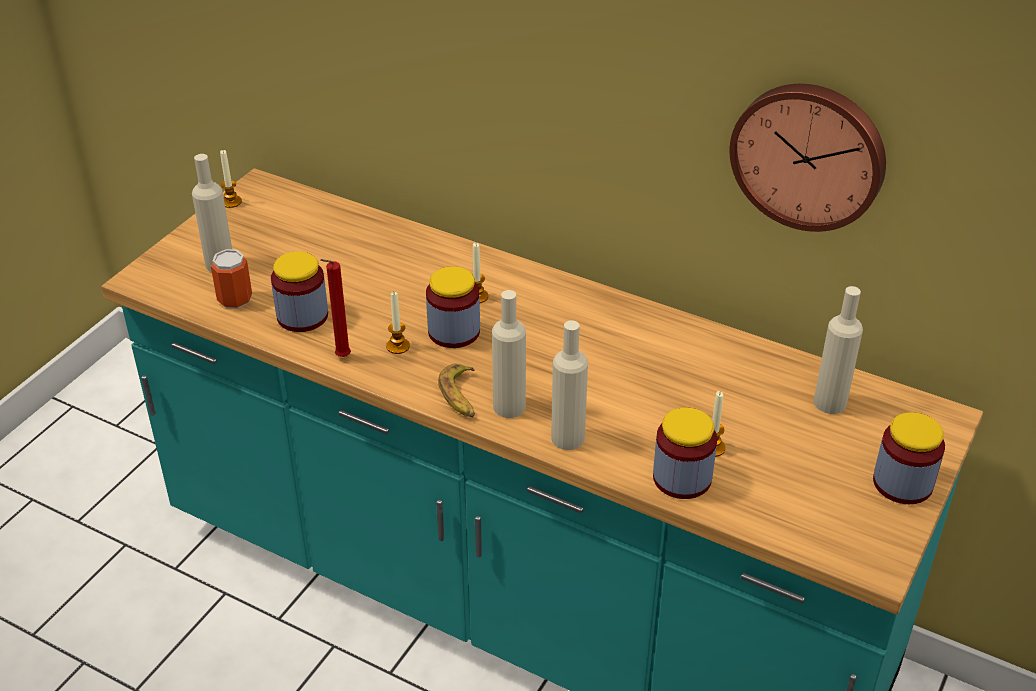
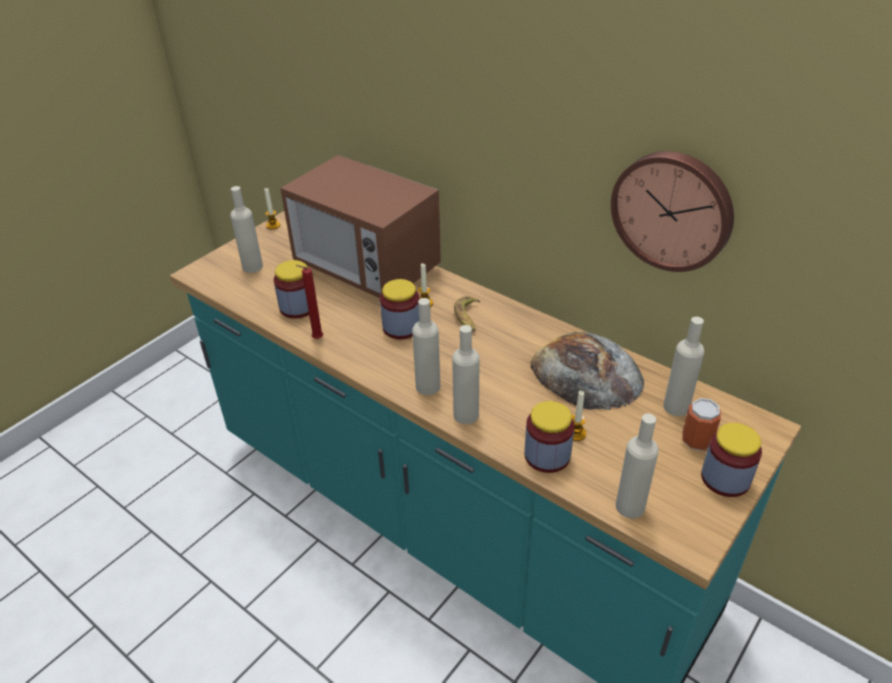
camera: 10 degrees right, 0 degrees up
(235, 299) = (255, 292): can -> can (696, 440)
(383, 254) = (366, 268): none -> microwave
(398, 346) = (358, 334): candle -> none
(461, 396) = (394, 375): banana -> banana (468, 318)
(710, 370) = (586, 373): none -> bread
(795, 528) = (630, 506): none -> beige bottle

